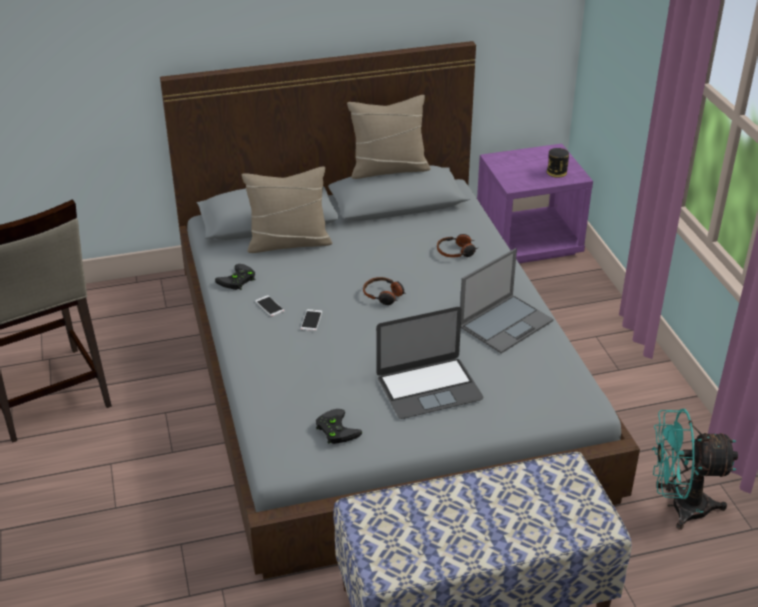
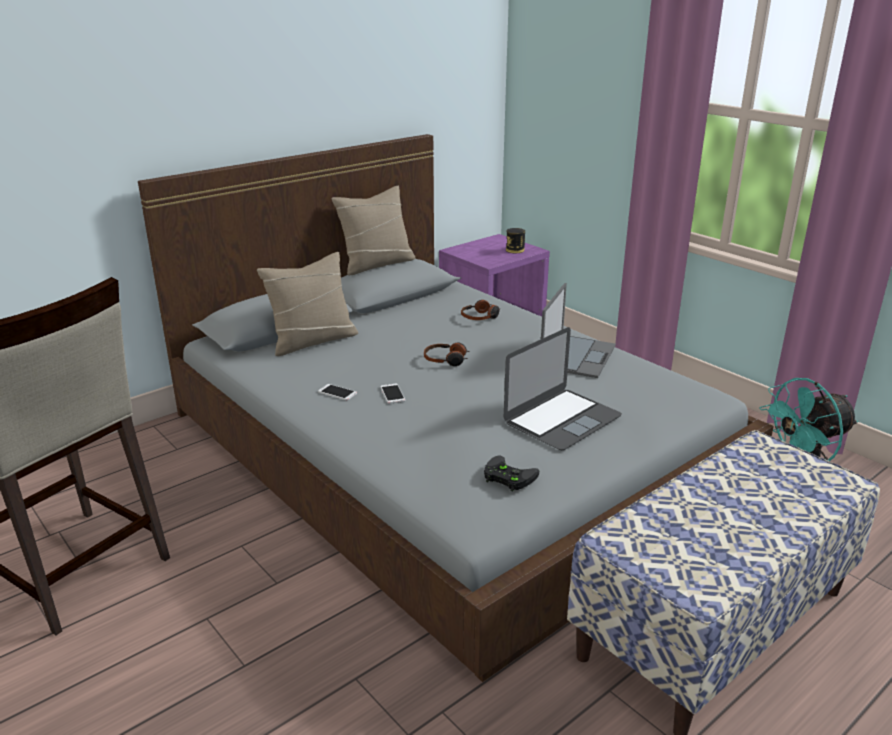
camera: 25 degrees left, 10 degrees down
(237, 280) = (283, 380): black game controller -> none

